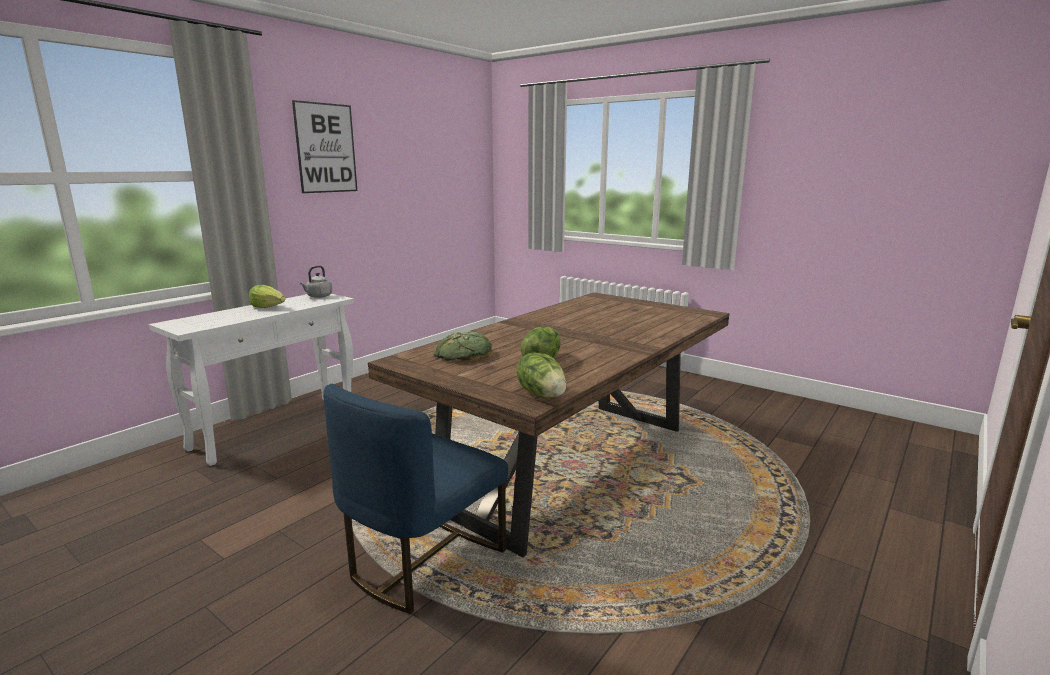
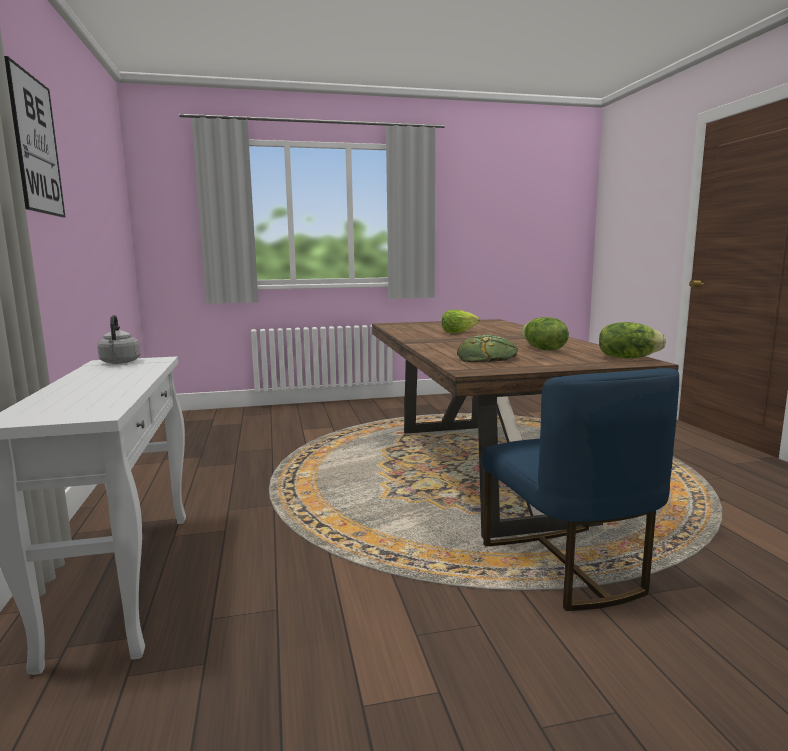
camera: 50 degrees left, 5 degrees down
(269, 307) = (102, 379): lettuce -> lettuce (458, 332)

